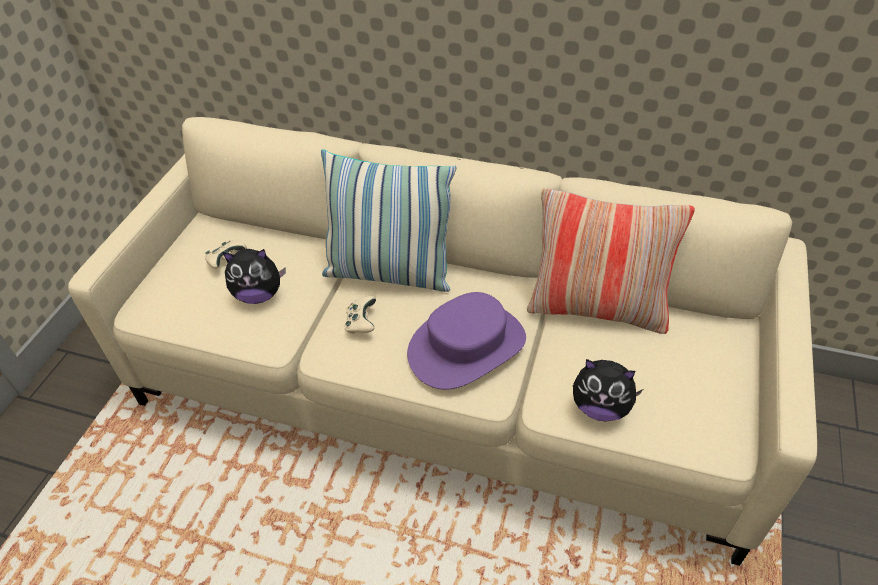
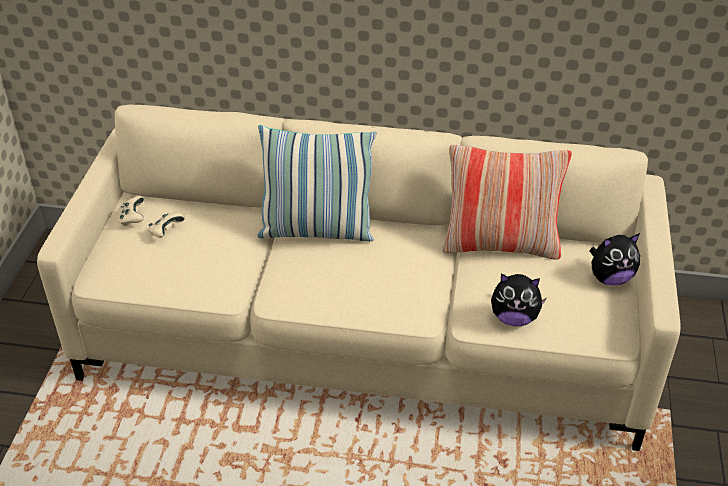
camera: 10 degrees left, 5 degrees down
(259, 295) = (204, 257): plush toy -> plush toy (610, 278)
(361, 323) = (302, 272): beige game controller -> beige game controller (133, 218)
(466, 346) = (396, 282): purple hat -> none

